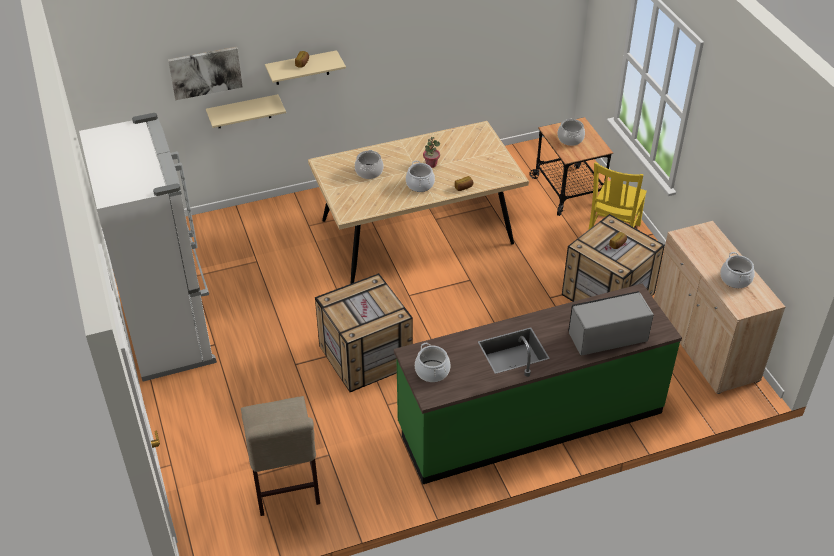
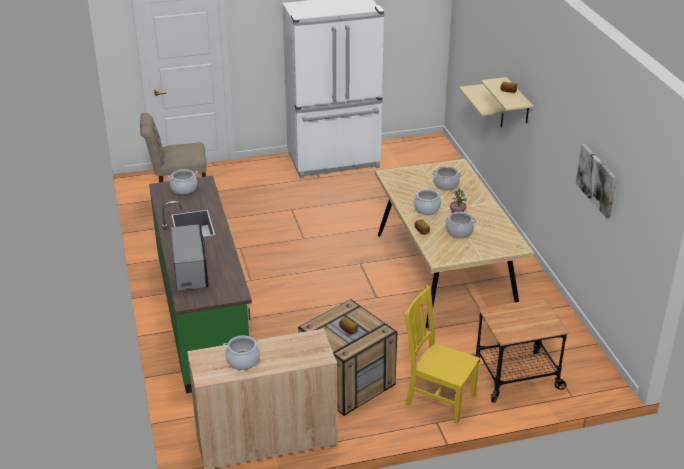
camera: 95 degrees right, 10 degrees down
(205, 72) = (487, 54): picture -> picture (597, 180)
(366, 357) = (292, 240): crate -> none
(570, 139) = (523, 317): cooking pot -> cooking pot (459, 232)

